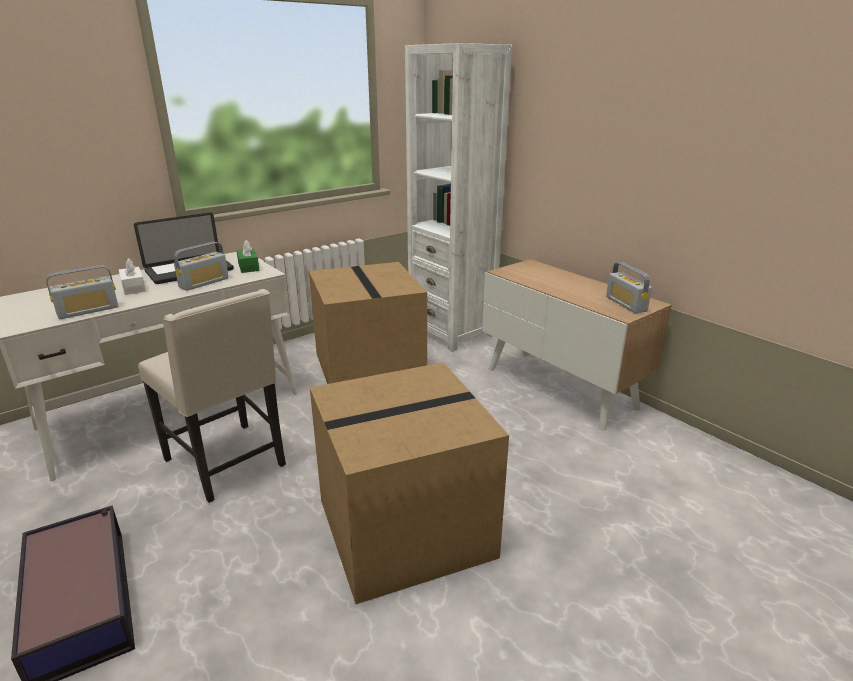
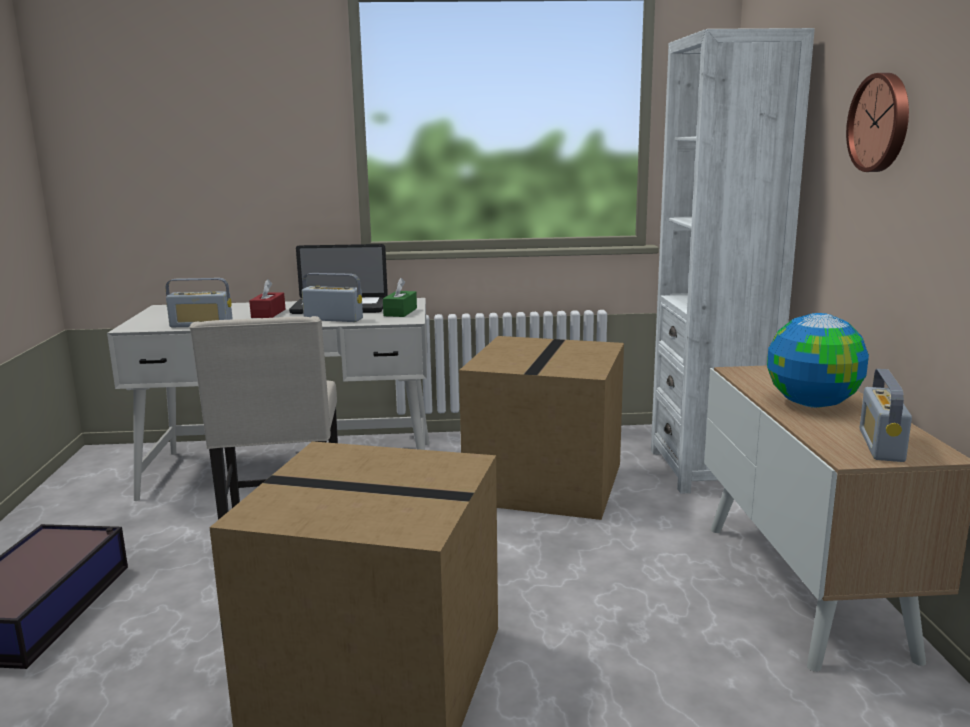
camera: 35 degrees right, 10 degrees down
(133, 287) = (268, 313): white tissue box -> red tissue box
(204, 283) = (333, 319): radio -> radio turned 150 degrees counterclockwise
(565, 286) = (811, 404): none -> globe
(578, 113) = (881, 123): none -> wall clock

